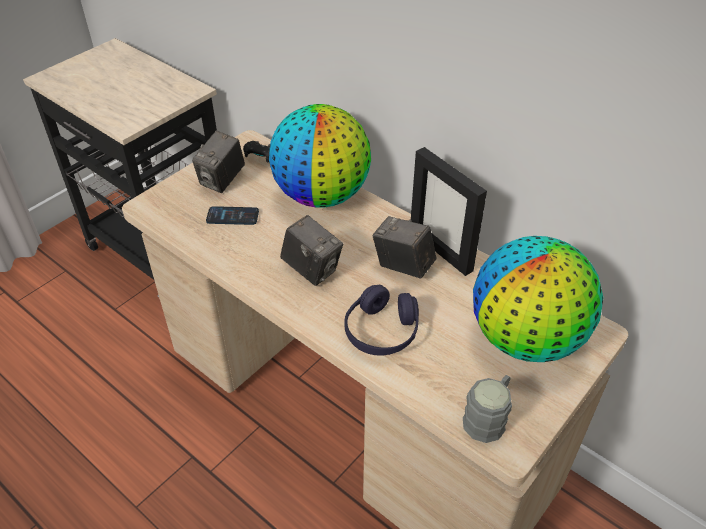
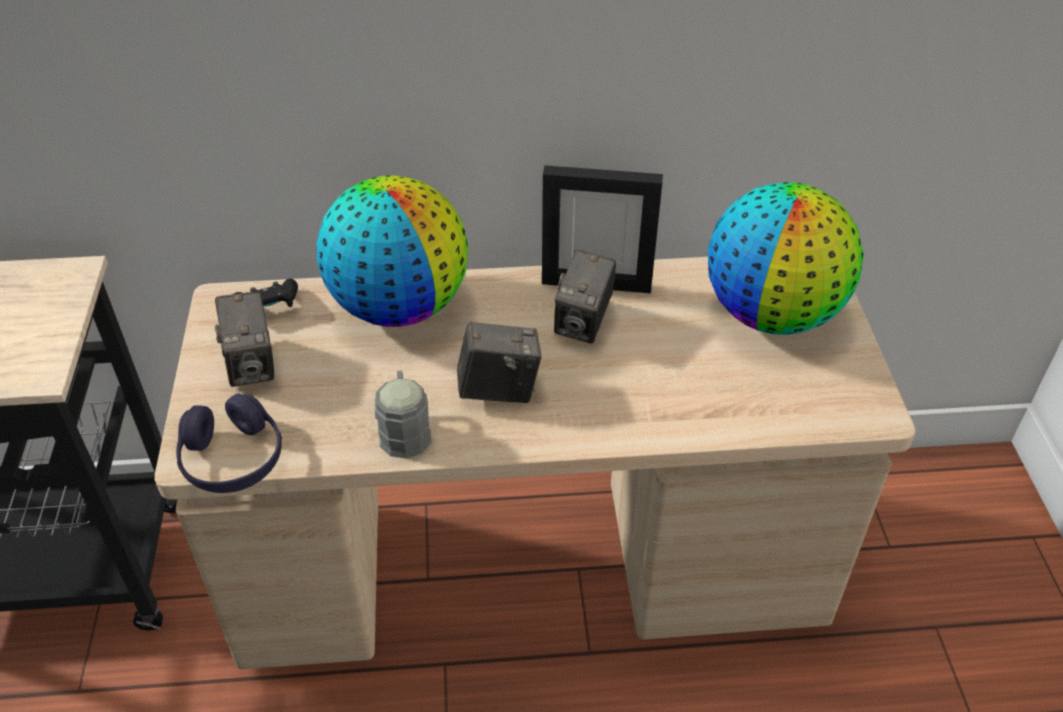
camera: 45 degrees left, 0 degrees up
(232, 216) = (327, 396): phone -> none
(381, 331) = (648, 399): purple headphones -> purple headphones (233, 459)
(403, 266) = (583, 323): camera -> camera turned 60 degrees counterclockwise
(488, 417) = (832, 404): grey mug -> grey mug (405, 429)

